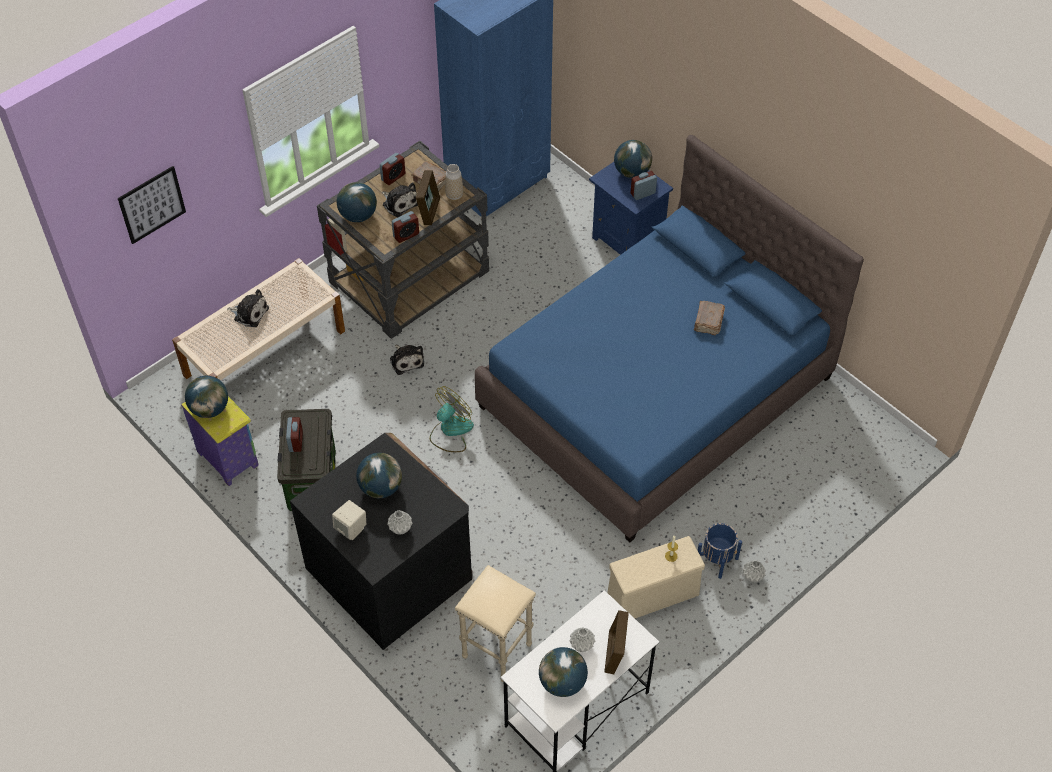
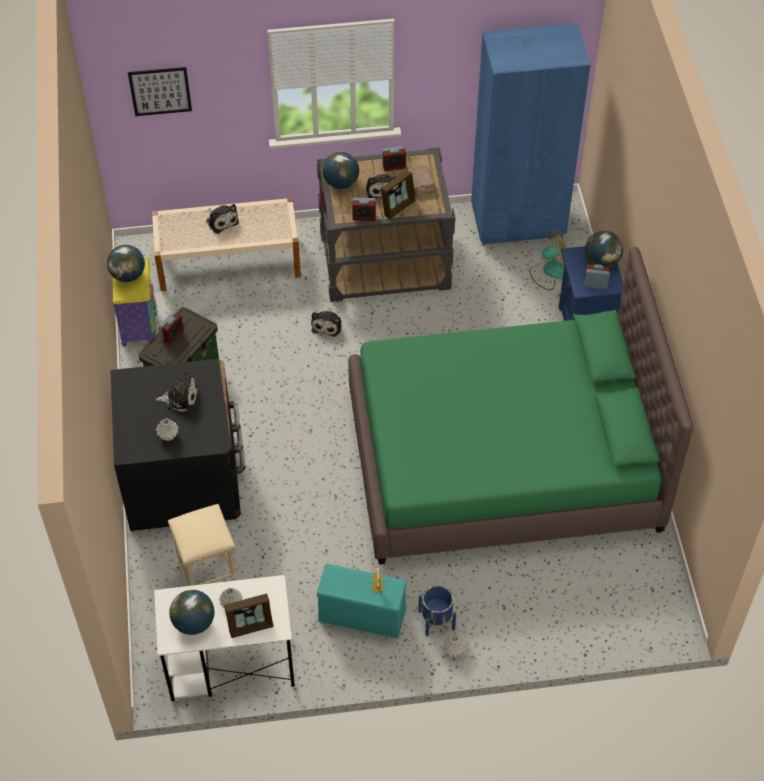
camera: 35 degrees right, 0 degrees up
(351, 528) = (134, 415): beige speaker -> none
(380, 488) = (180, 398): globe -> plush toy
(450, 431) = (315, 398): fan -> fan (550, 272)
(454, 196) = (428, 205): vase -> none
(615, 653) = (250, 626): picture frame -> picture frame turned 150 degrees counterclockwise
(654, 594) = (363, 615): beige storage box -> turquoise storage box
(656, 392) = (503, 459): blue bed -> green bed
(708, 322) = (555, 417): brown book -> none

